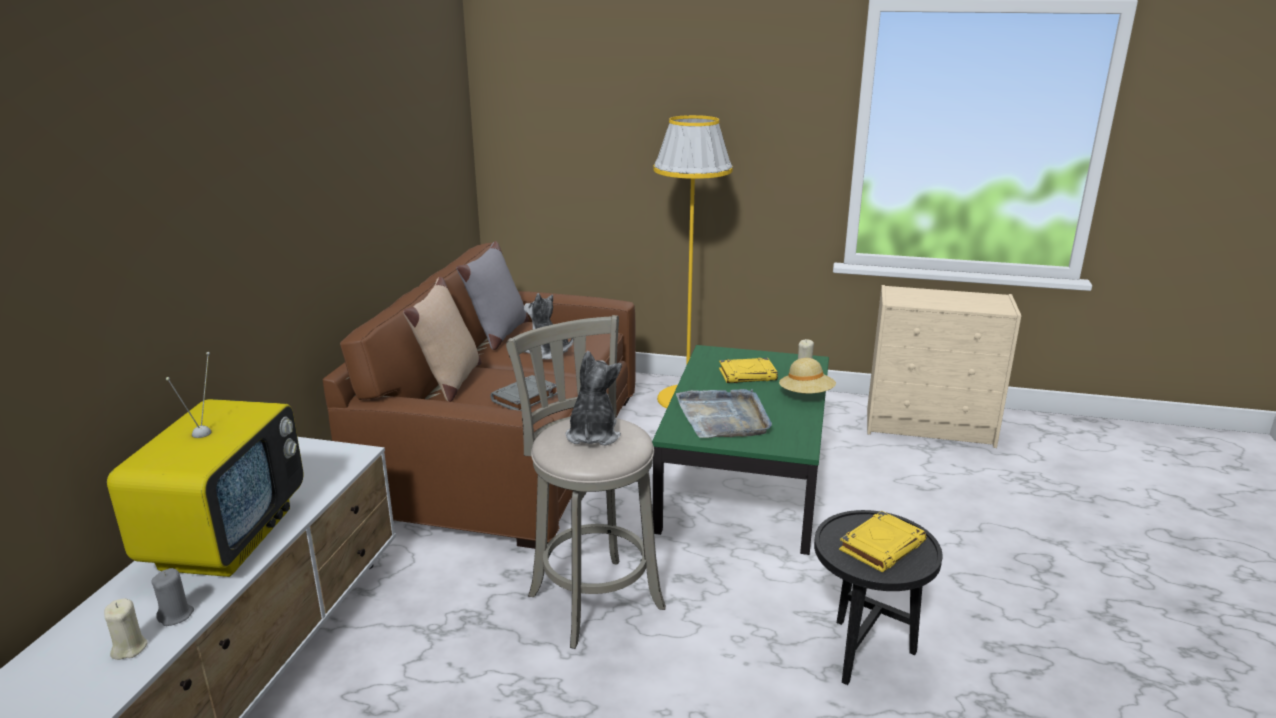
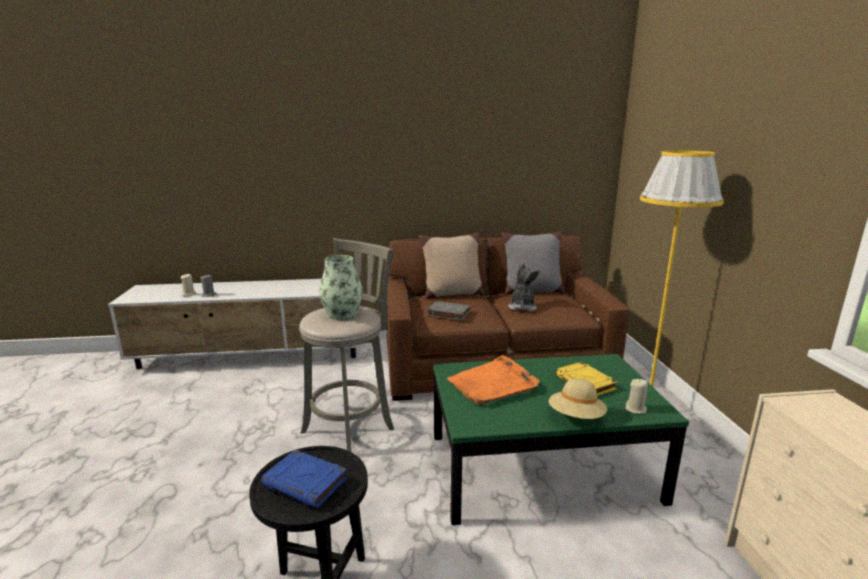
camera: 70 degrees right, 5 degrees down
(227, 538) = (265, 288): television -> none
(593, 435) = (342, 314): plush toy -> vase
(724, 417) = (493, 384): grey tray -> orange tray
(882, 546) = (306, 483): yellow book -> blue book

